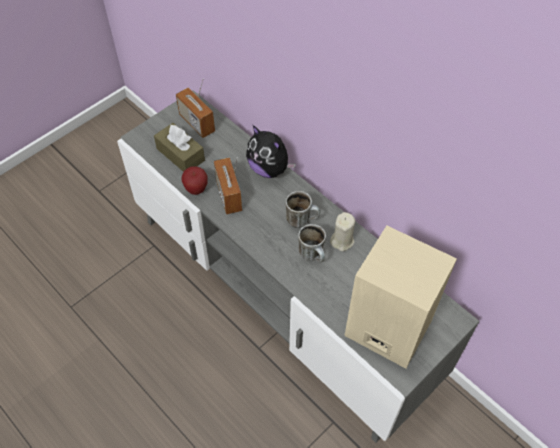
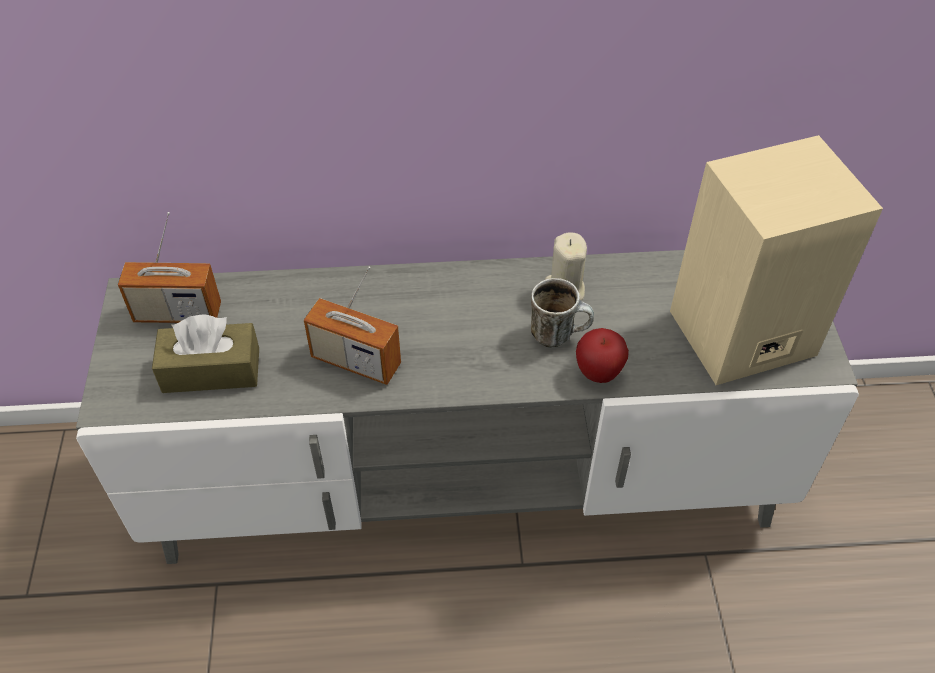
camera: 50 degrees left, 5 degrees down
(196, 189) = (300, 393): apple -> apple (598, 373)
(269, 169) = (362, 286): plush toy -> none
(302, 220) = (487, 308): mug -> none

